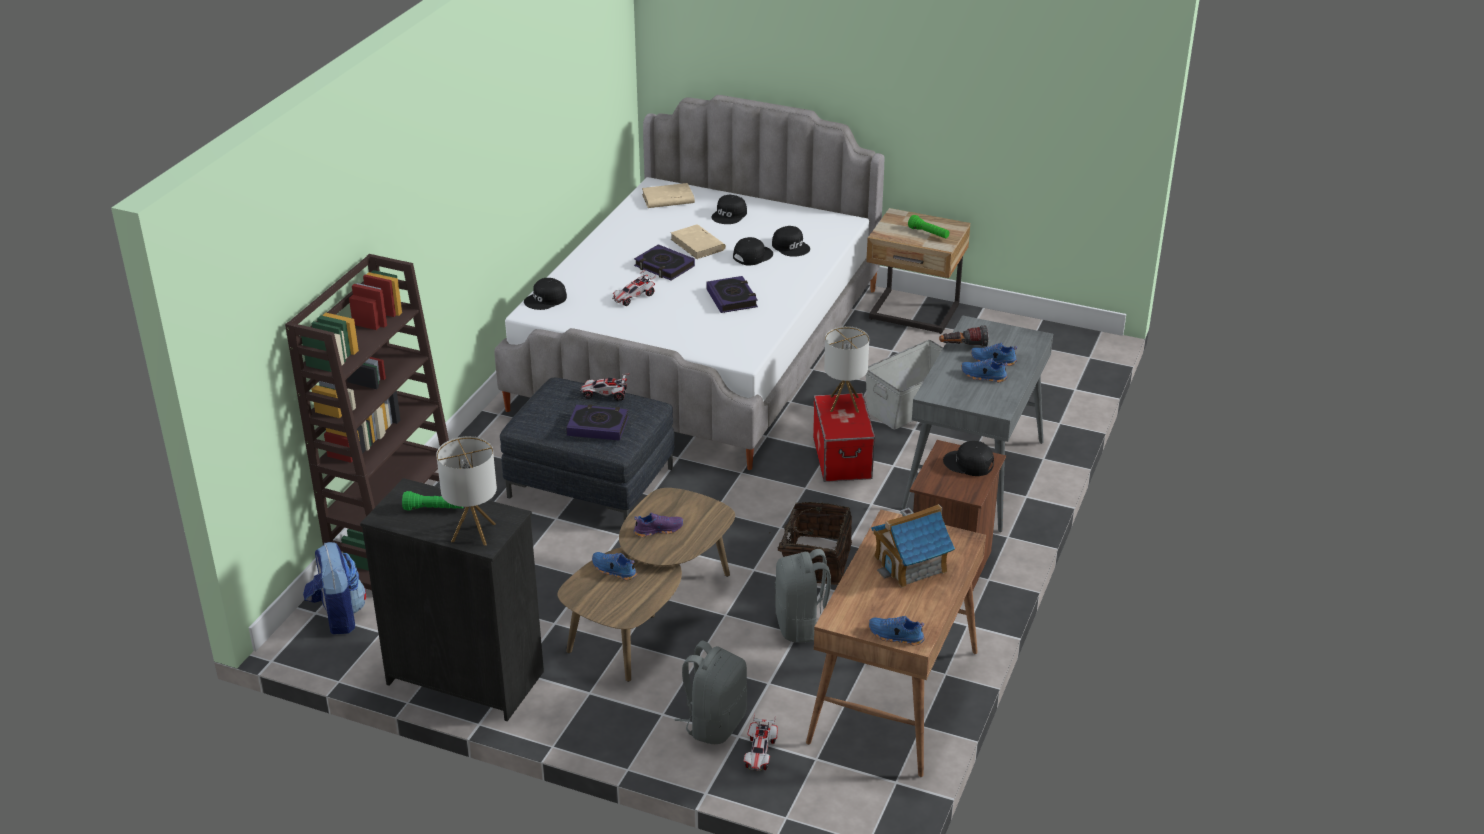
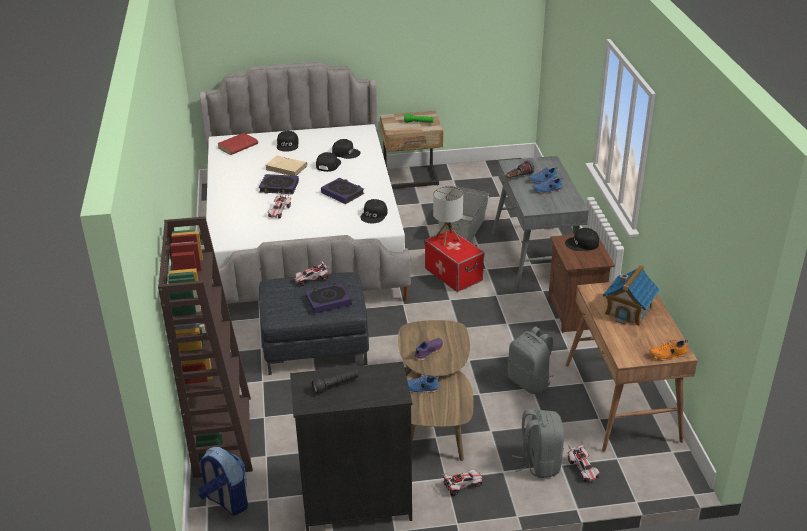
camera: 30 degrees left, 0 degrees up
(434, 509) = (336, 385): green flashlight -> black flashlight
(473, 532) = (380, 390): table lamp -> none
(546, 300) = (221, 231): black cap -> black cap (374, 215)
(599, 709) = (462, 486): none -> toy car
(667, 199) = (237, 146): beige book -> red book
(814, 561) = (498, 340): basket -> none
(895, 636) = (667, 355): blue shoe -> orange shoe

